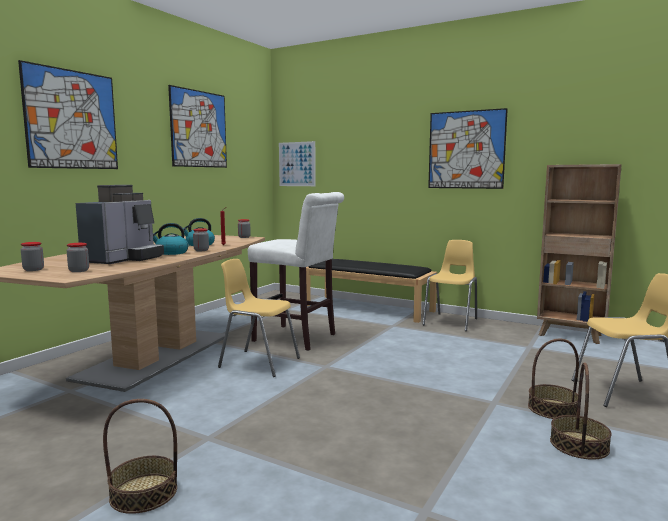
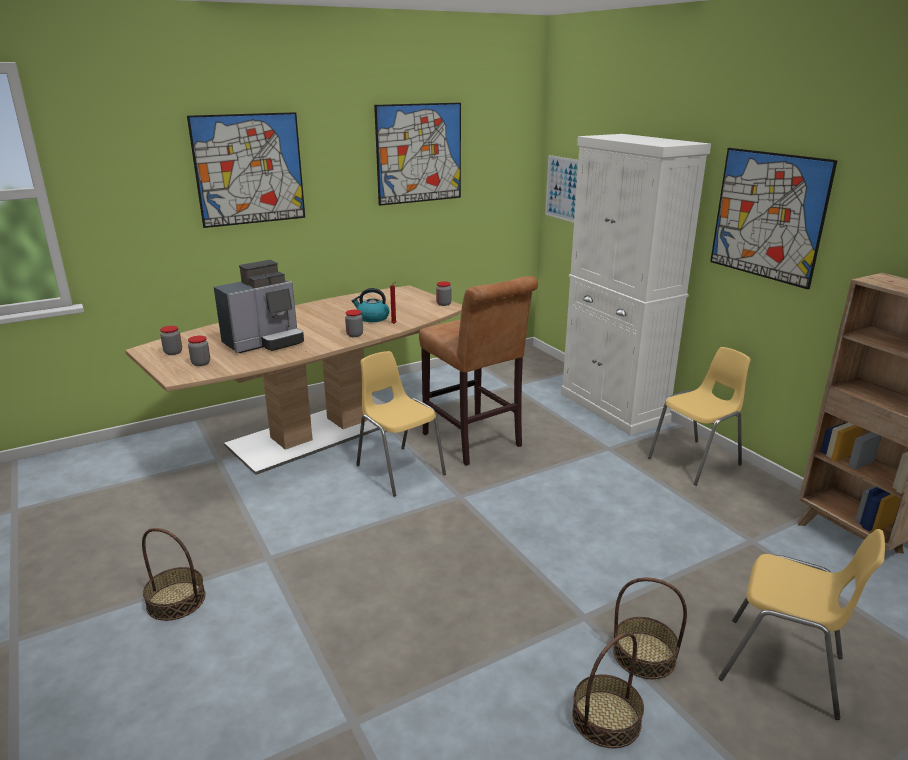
camera: 30 degrees right, 15 degrees up
(171, 253) = (320, 336): kettle -> none
(298, 338) = (474, 442): white stool -> brown stool
(369, 308) = (613, 407): black bench -> white cabinet

